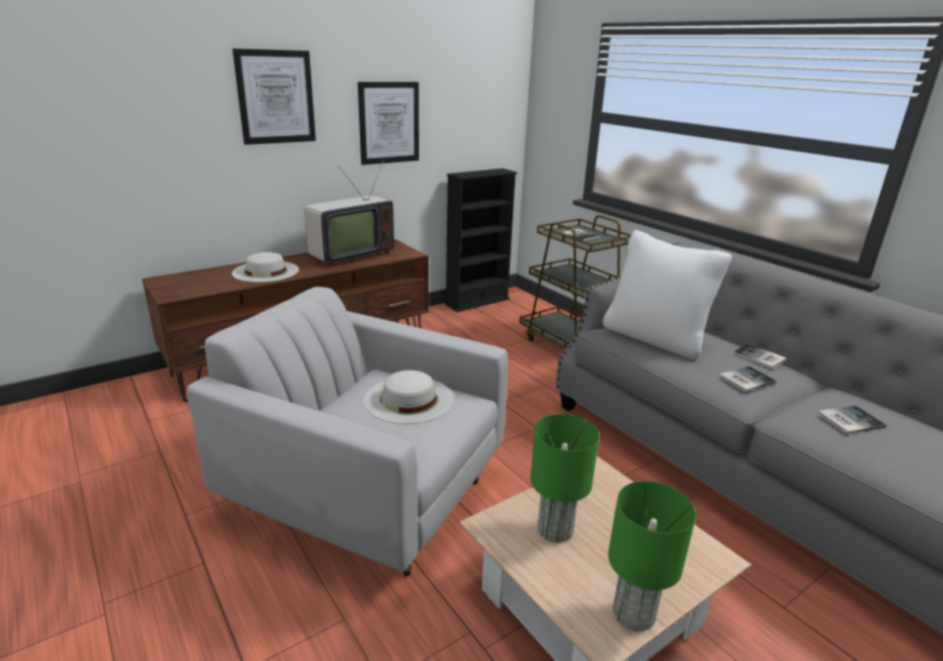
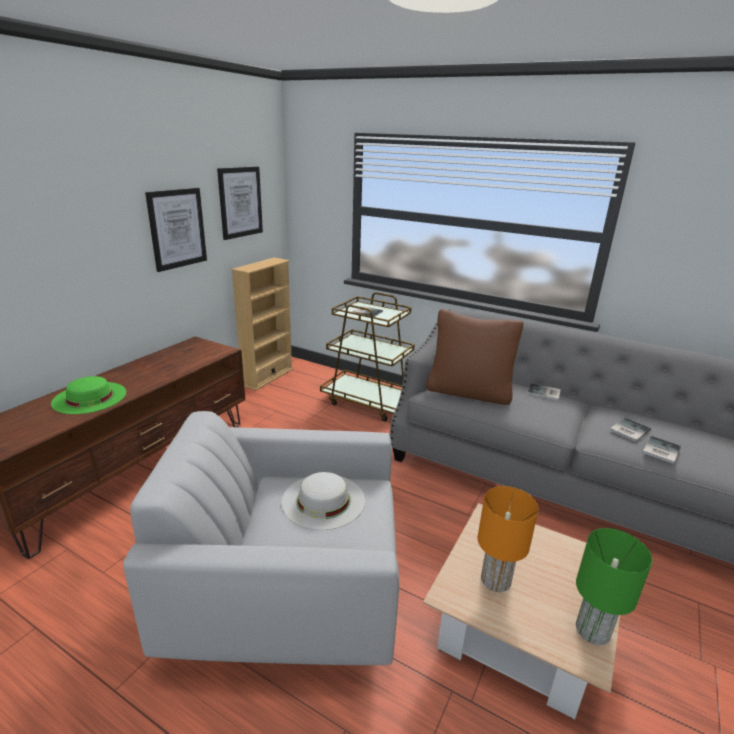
camera: 25 degrees left, 0 degrees up
(266, 271) = (89, 397): white hat -> green hat
(276, 97) = (67, 215): picture -> picture (240, 202)
(348, 255) = (164, 362): television -> none
(477, 302) = (267, 377): black bookcase -> beige bookcase
(554, 530) = (495, 580): green table lamp -> orange table lamp
(654, 338) = (469, 392): white pillow -> brown pillow
(744, 379) = (550, 413): book -> book (660, 450)

